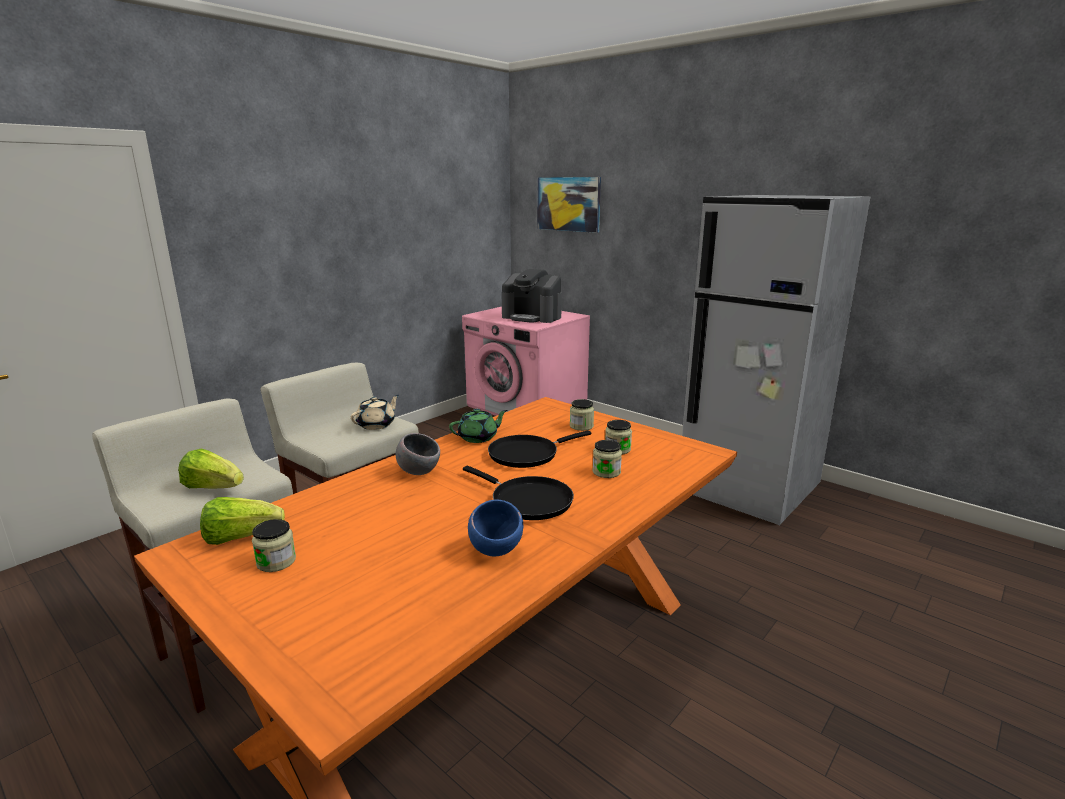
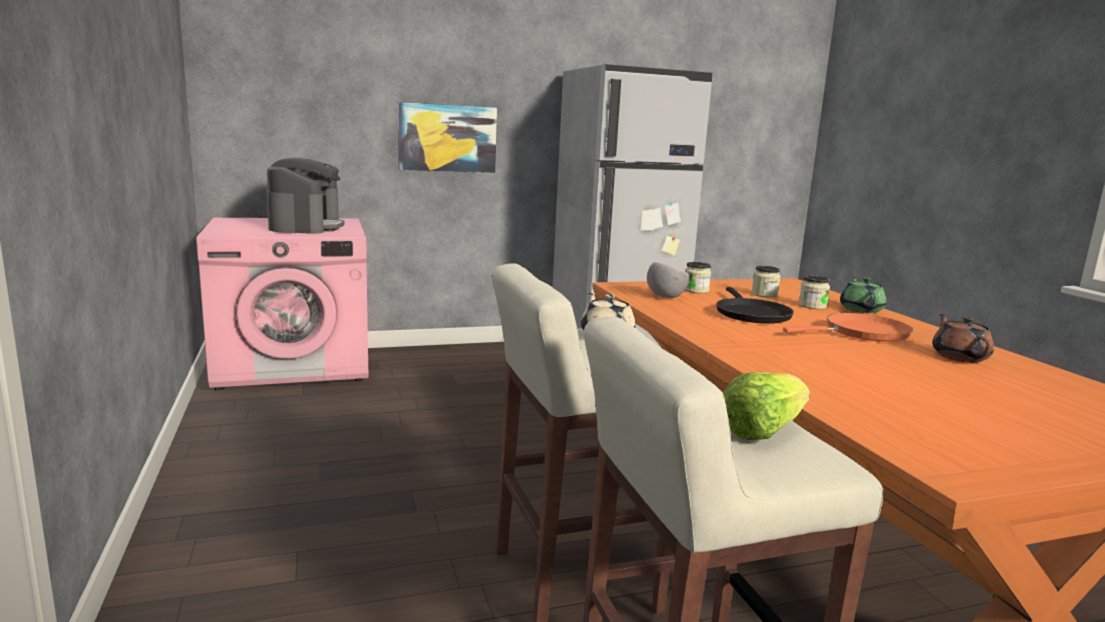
camera: 60 degrees left, 5 degrees down
(241, 537) = (913, 437): lettuce -> none
(276, 561) = (979, 428): jar -> none
(419, 472) = (765, 349): grey bowl -> grey bowl (665, 297)
(478, 437) = (687, 317): green teapot -> green teapot (861, 309)
(496, 550) = (959, 357): blue bowl -> brown teapot
(527, 501) = (861, 333): black frying pan -> orange frying pan
(532, 317) = (306, 227): coffee machine -> coffee machine turned 60 degrees counterclockwise
(568, 204) = (309, 69): picture -> picture (447, 138)

